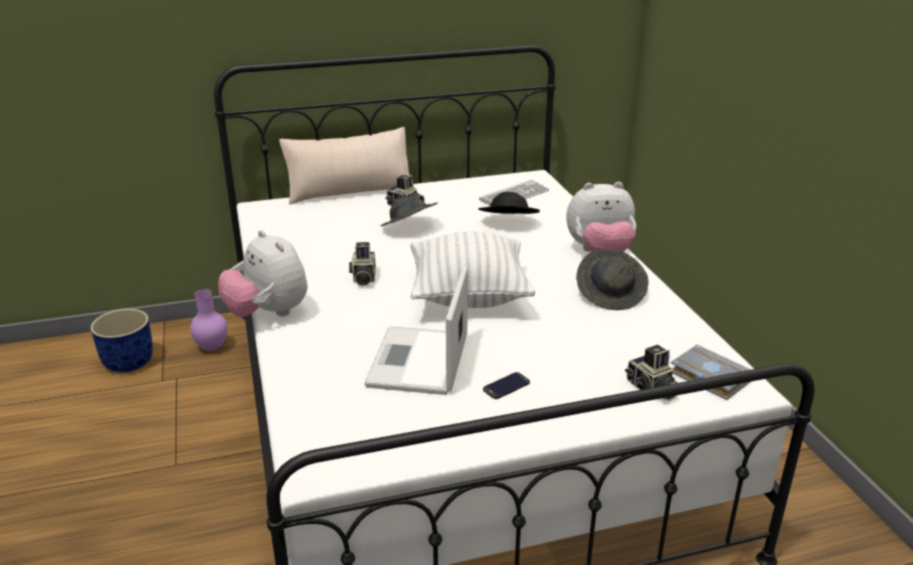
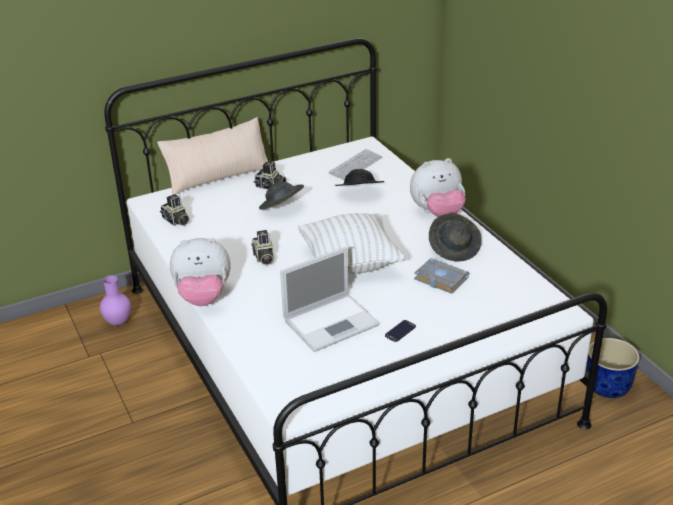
camera: 10 degrees left, 5 degrees up
(129, 362) = (53, 344): blue planter -> blue planter (608, 386)
(268, 313) = (203, 297): plush toy -> plush toy turned 45 degrees counterclockwise
(418, 362) = (332, 322): laptop -> laptop turned 120 degrees counterclockwise
(651, 389) = (499, 320): camera -> camera (176, 221)
(707, 377) = (535, 305): grey book -> grey book (439, 279)

